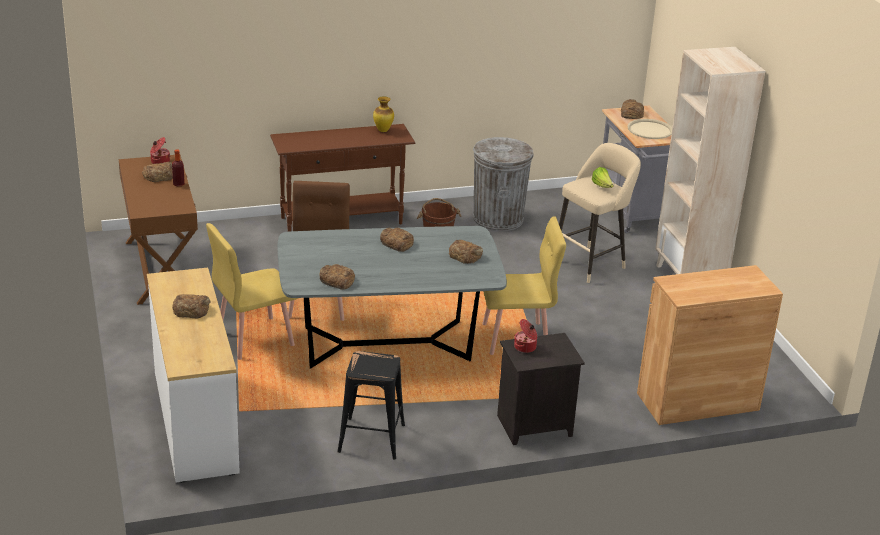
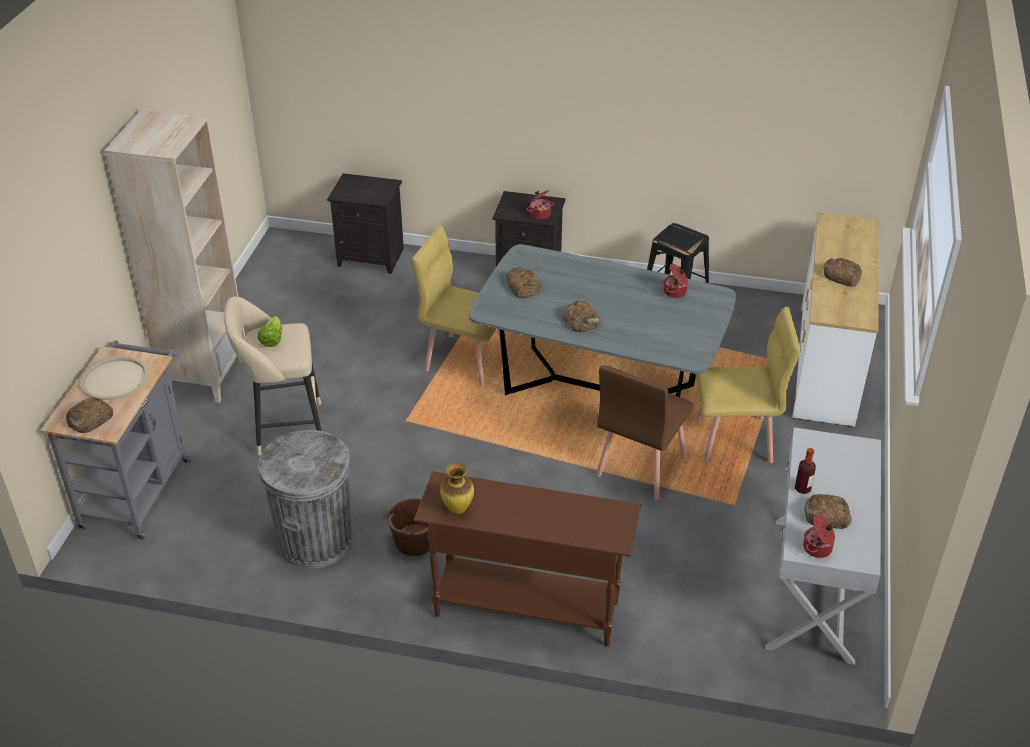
camera: 150 degrees left, 10 degrees up
(161, 269) = (814, 589): brown console table -> white console table
(337, 280) = (675, 292): bread -> cooking pot
(697, 401) = (372, 257): brown cabinet -> black nightstand

